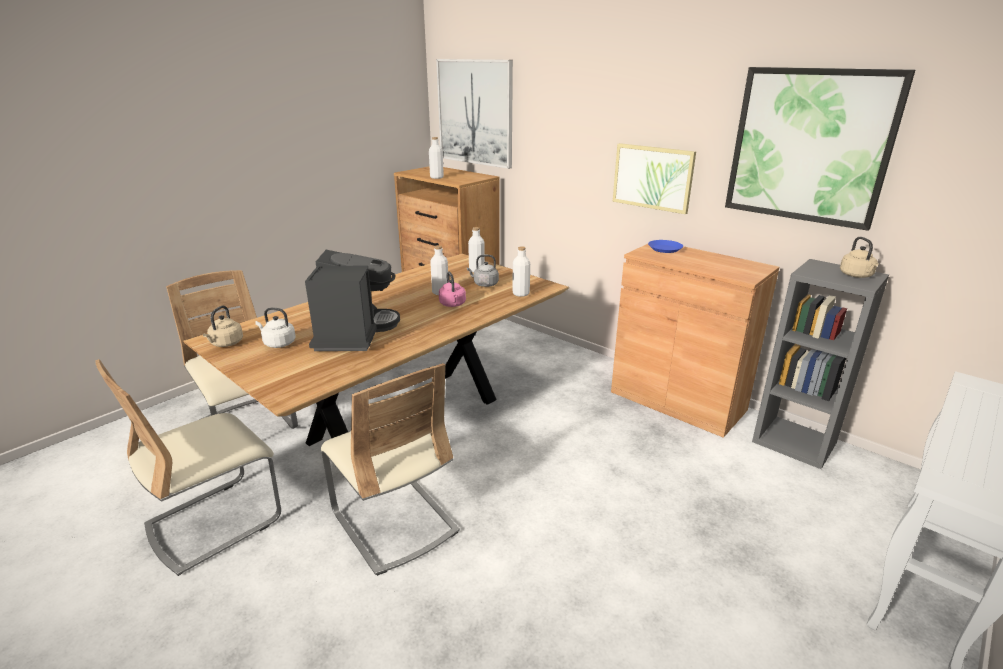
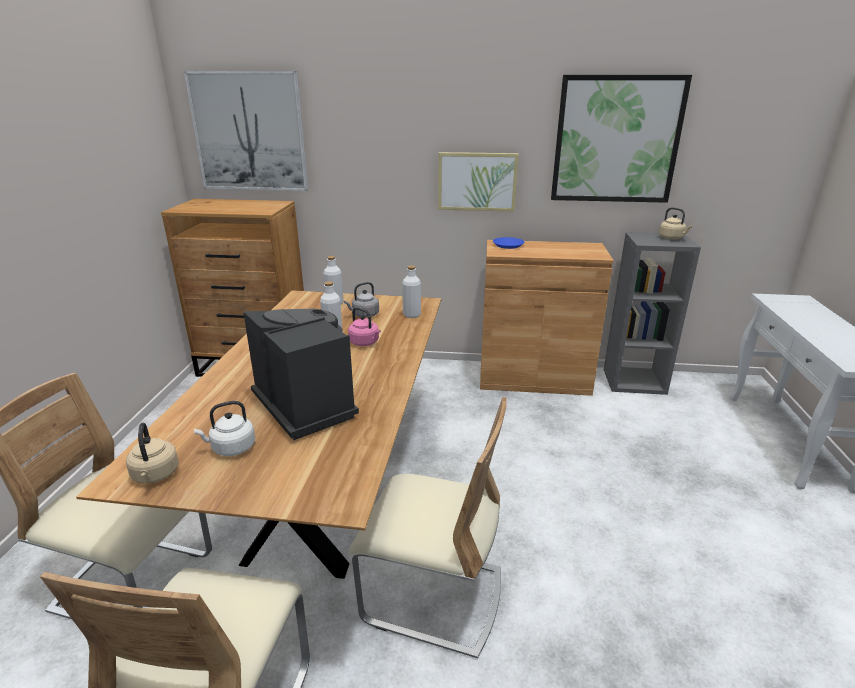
camera: 35 degrees left, 0 degrees up
(436, 177) = (228, 210): white bottle -> none

